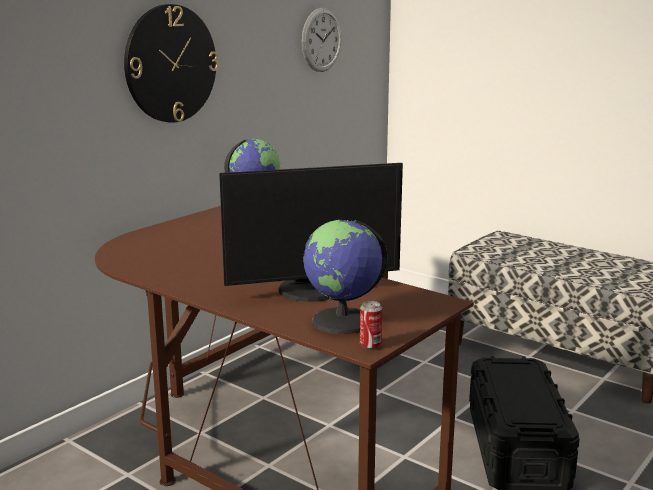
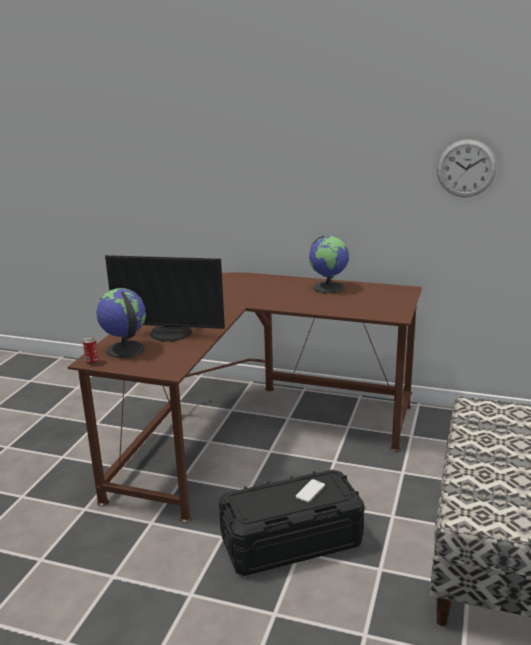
camera: 70 degrees right, 5 degrees up
(170, 64) = (291, 170): wall clock -> none
(311, 291) = (170, 334): monitor -> monitor turned 45 degrees counterclockwise
(516, 378) = (310, 492): none -> phone

